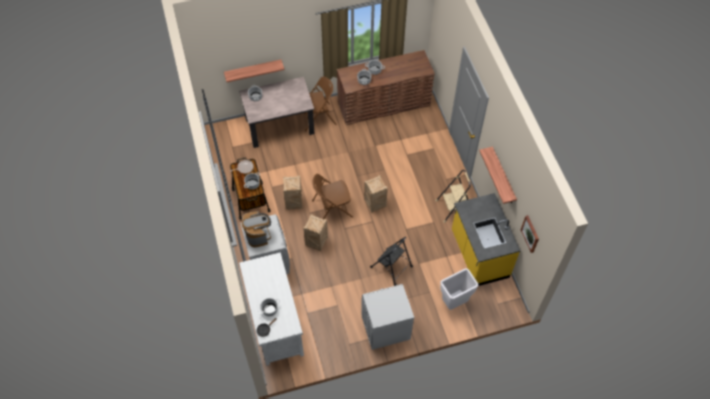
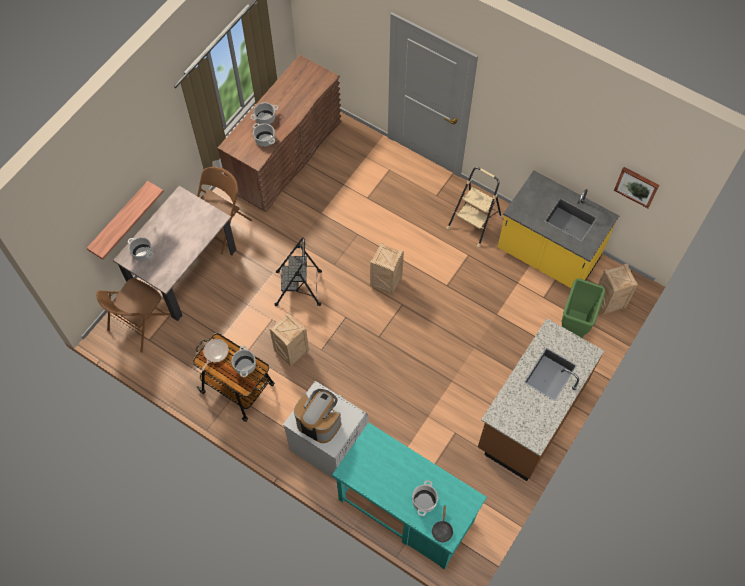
camera: 40 degrees left, 5 degrees up
(274, 322) = (405, 511): white desk -> turquoise desk
(316, 243) = (362, 379): crate -> crate (608, 303)
(332, 208) = (342, 324): brown chair -> brown chair (140, 322)
(385, 328) = (530, 416): white washing machine -> brown counter
(392, 267) = (472, 340): black step ladder -> black step ladder (300, 287)
(454, 303) = (572, 329): white trash can -> green trash can
(503, 176) = (546, 142): shelf -> none

